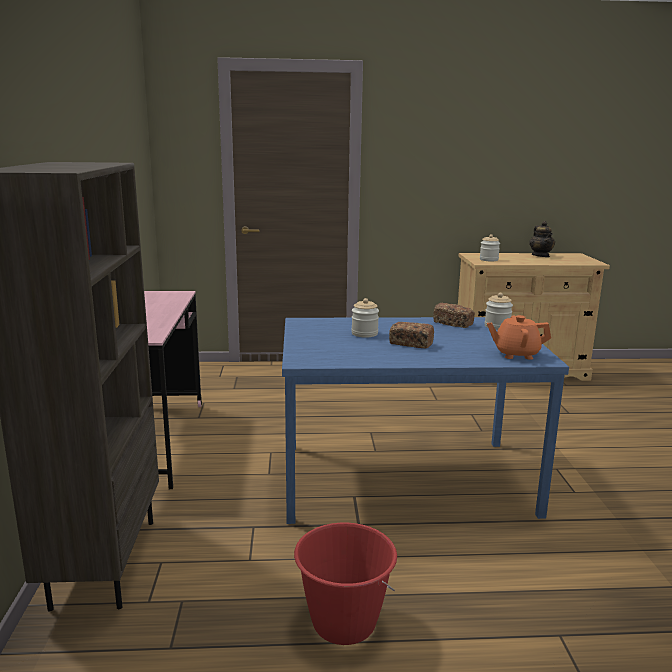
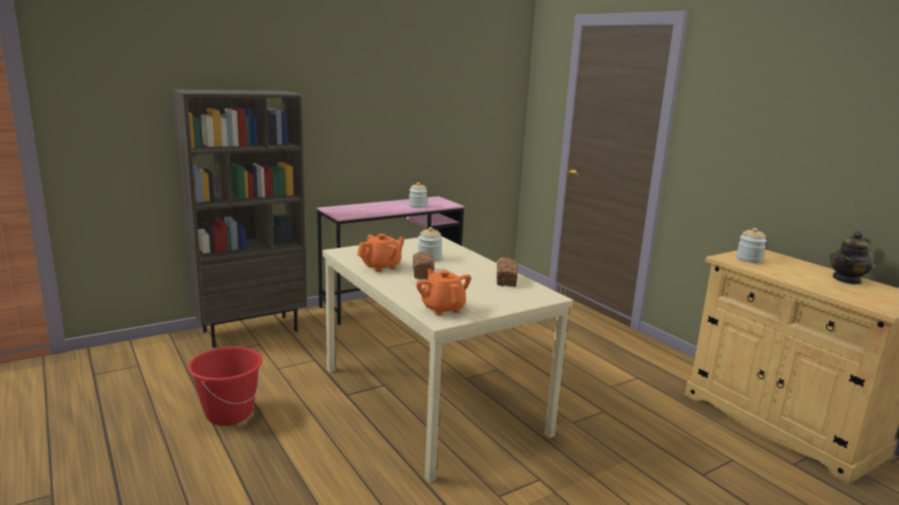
camera: 60 degrees right, 0 degrees up
(376, 354) = (381, 267): none -> orange teapot
(406, 478) = (433, 400): blue dining table -> beige dining table
(497, 326) = (524, 296): jar -> jar (417, 206)

